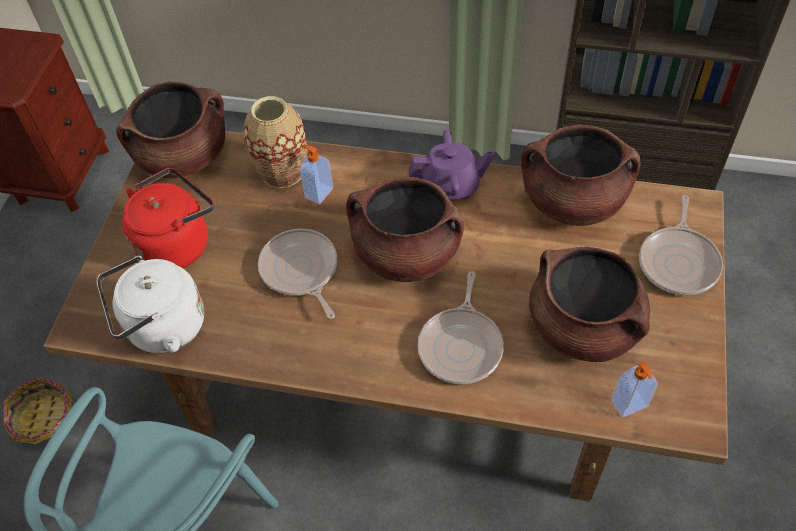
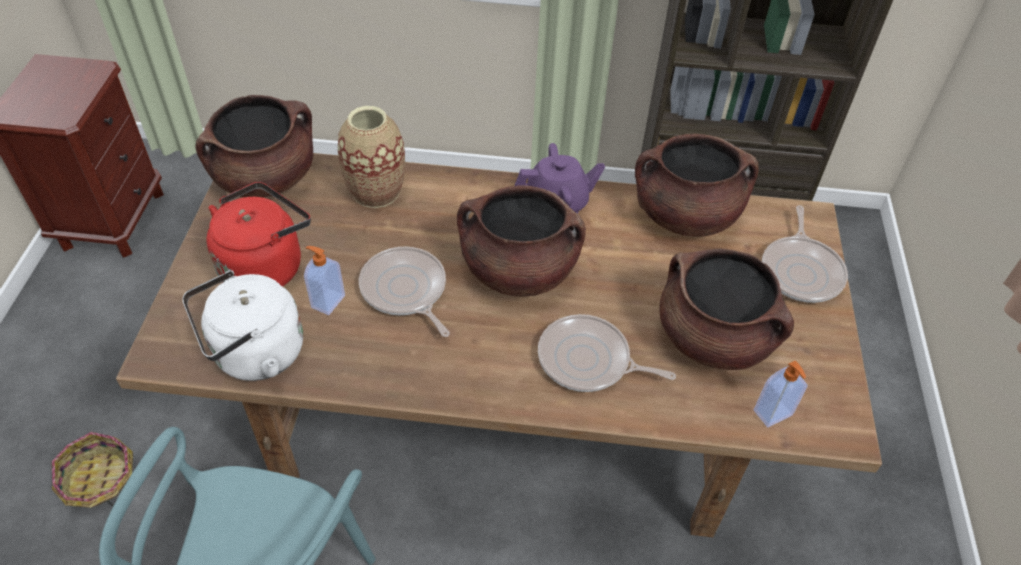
camera: 10 degrees left, 5 degrees down
(318, 192) = (417, 212): soap dispenser -> soap dispenser (327, 301)
(461, 345) = (588, 361): frying pan -> frying pan turned 105 degrees clockwise

